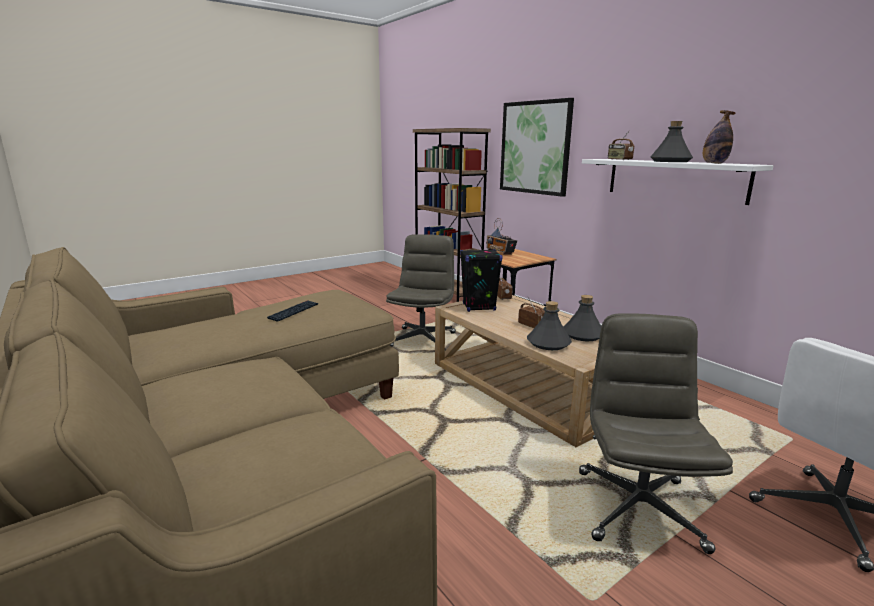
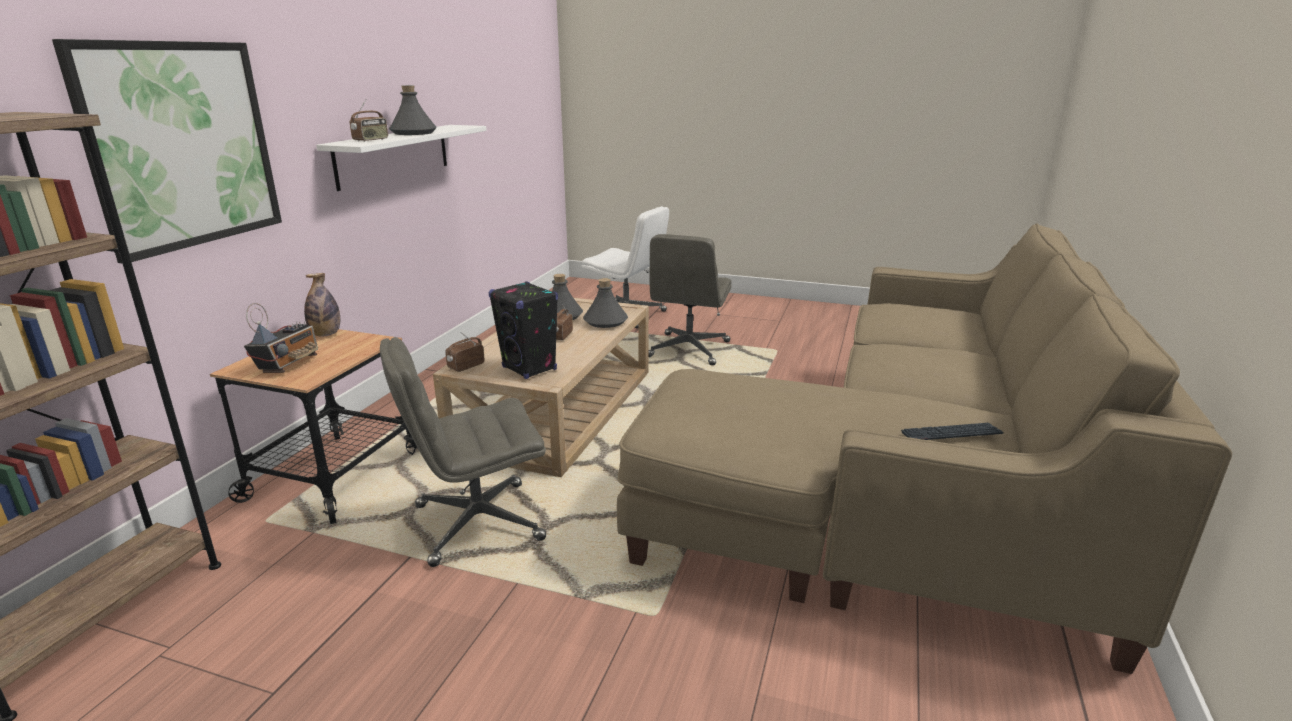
camera: 125 degrees left, 5 degrees up
(294, 311) = (780, 399): keyboard -> keyboard (951, 433)
(638, 507) = (688, 350): grey office chair -> grey office chair turned 45 degrees counterclockwise
(714, 163) = (449, 128): bottle -> bottle (326, 334)

